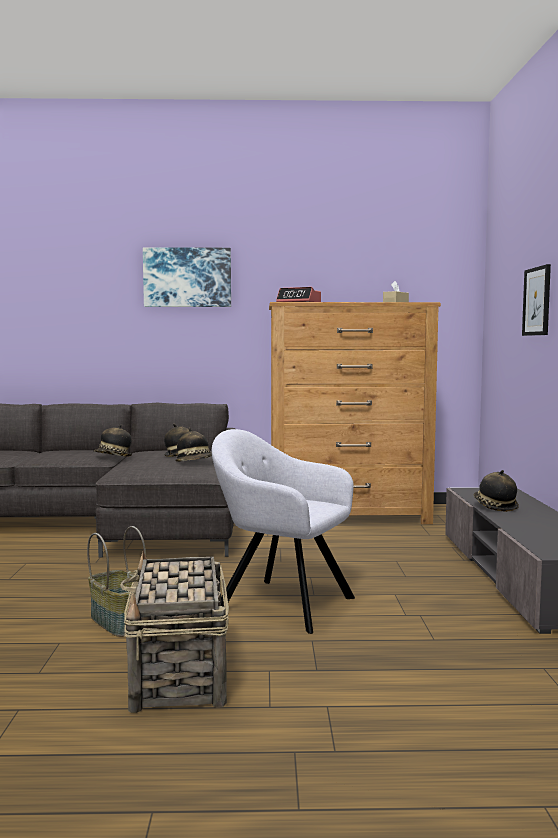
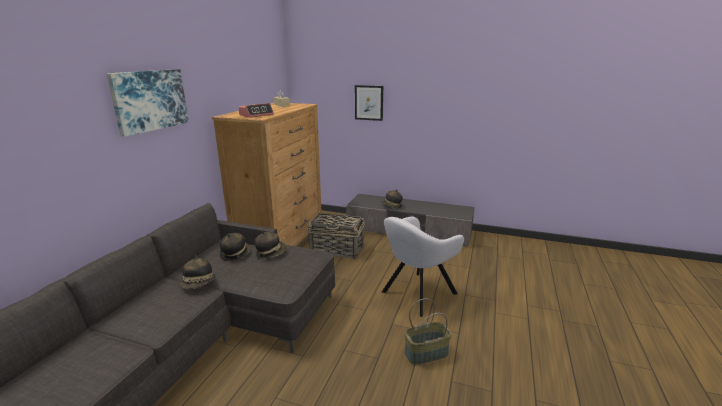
camera: 70 degrees left, 15 degrees up
(178, 674) = (497, 339): basket -> basket (337, 250)

